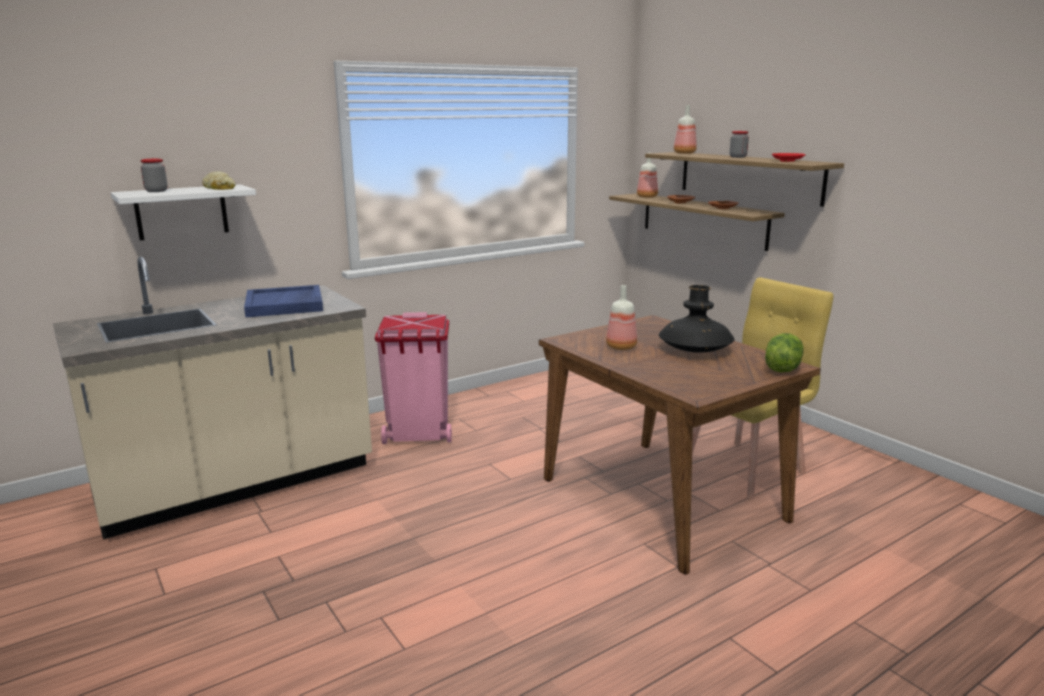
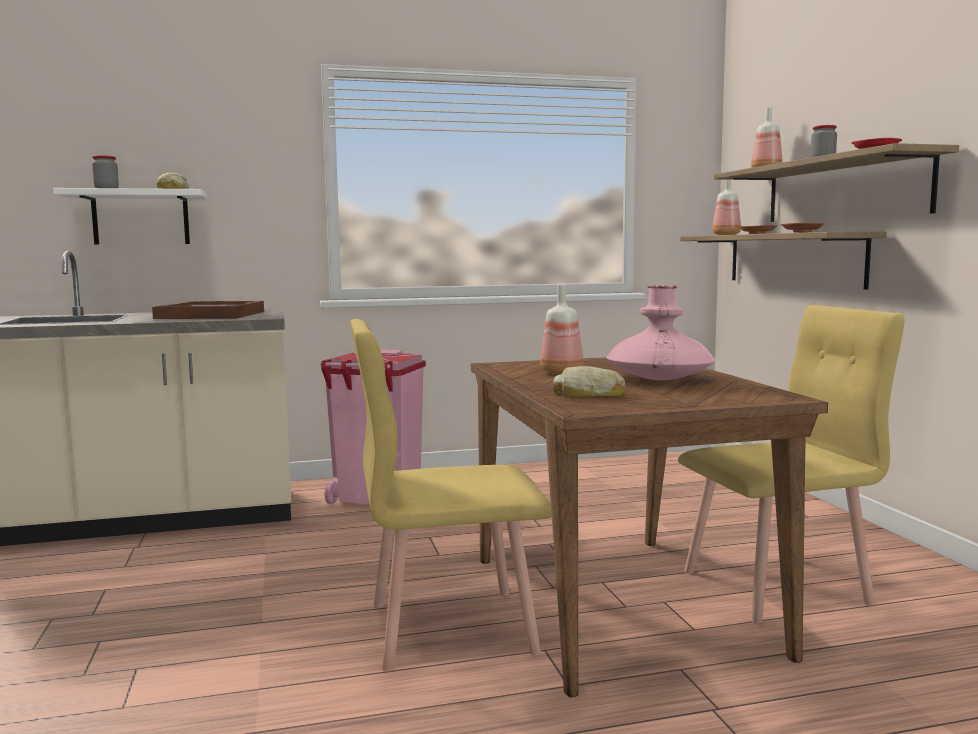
camera: 20 degrees right, 10 degrees down
(285, 305) = (211, 315): blue tray -> brown tray
(570, 538) = (449, 627): none -> yellow chair
(675, 374) = (589, 393): none -> bread
(695, 350) = (659, 379): black vase -> pink vase
(781, 368) = (761, 398): lettuce -> none

